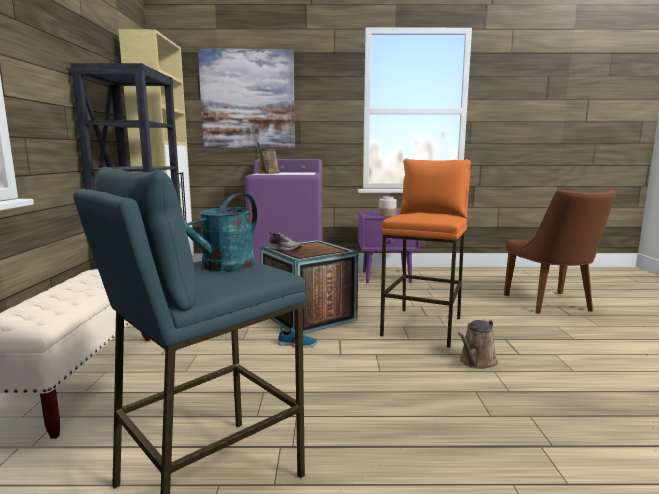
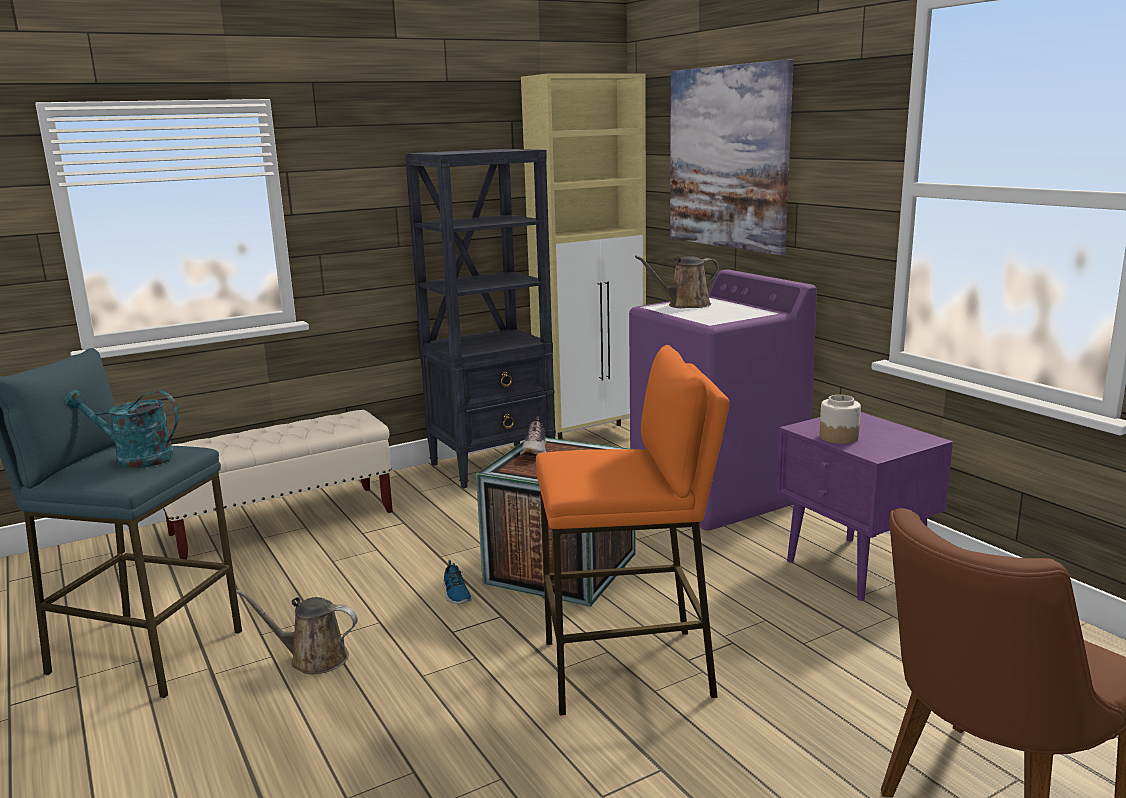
camera: 60 degrees right, 5 degrees up
(476, 362) = (522, 754): brown watering can -> brown watering can (313, 658)

